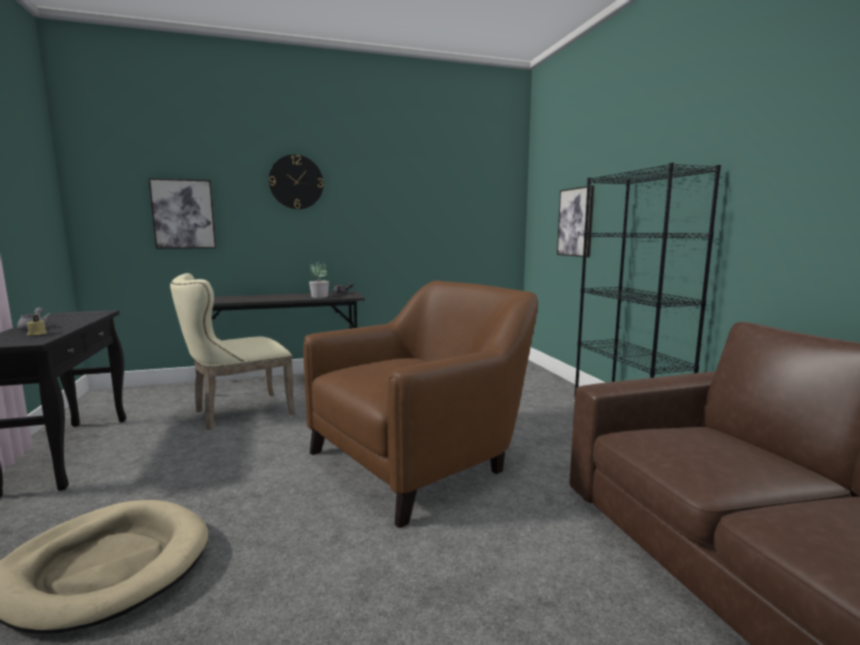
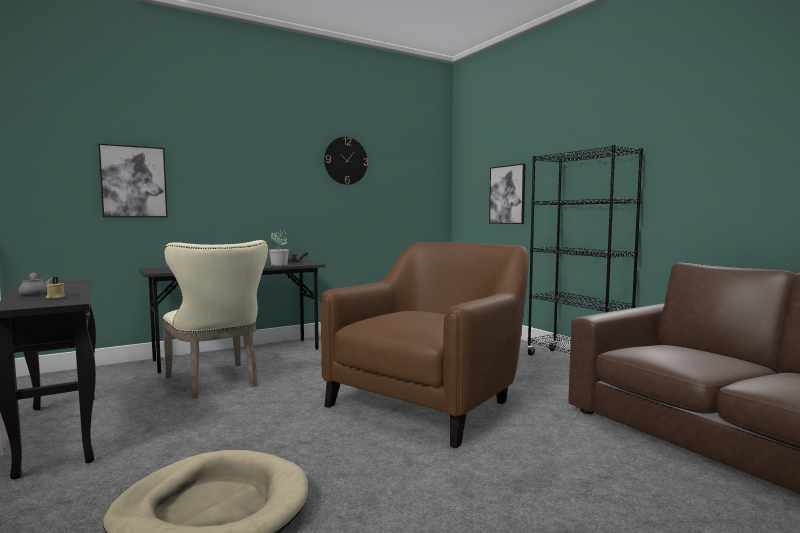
camera: 15 degrees left, 5 degrees down
(237, 413) = (216, 382): beige chair -> beige chair turned 75 degrees counterclockwise
(296, 182) = (249, 153): wall clock -> wall clock (345, 161)

